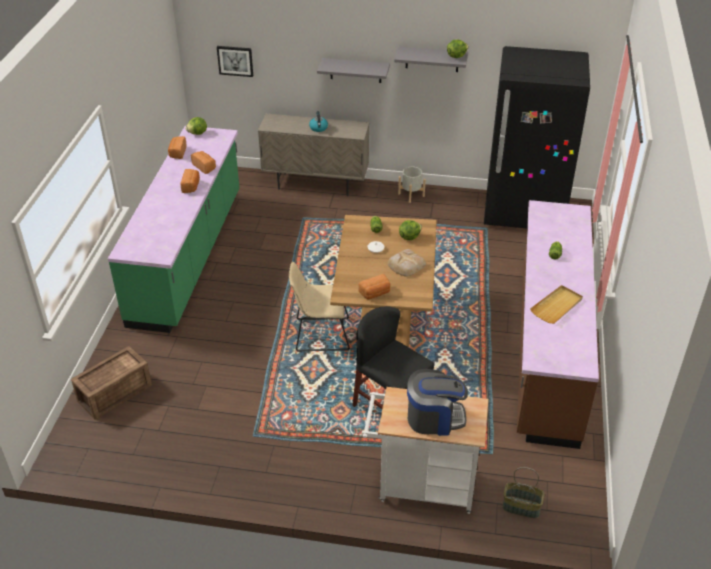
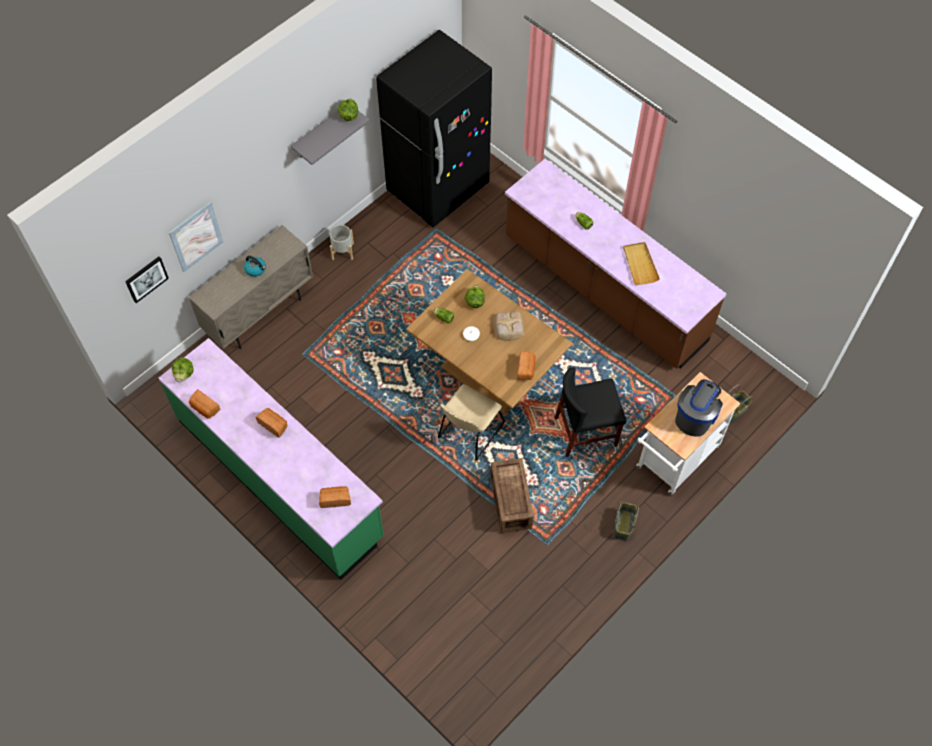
camera: 55 degrees left, 20 degrees up
(113, 393) = (421, 627): crate -> crate (510, 502)
(205, 167) = (250, 398): bread -> bread (335, 499)
(288, 60) = (196, 236): none -> picture
(318, 480) = (623, 525): none -> basket
(355, 70) = (258, 194): grey shelf -> none

